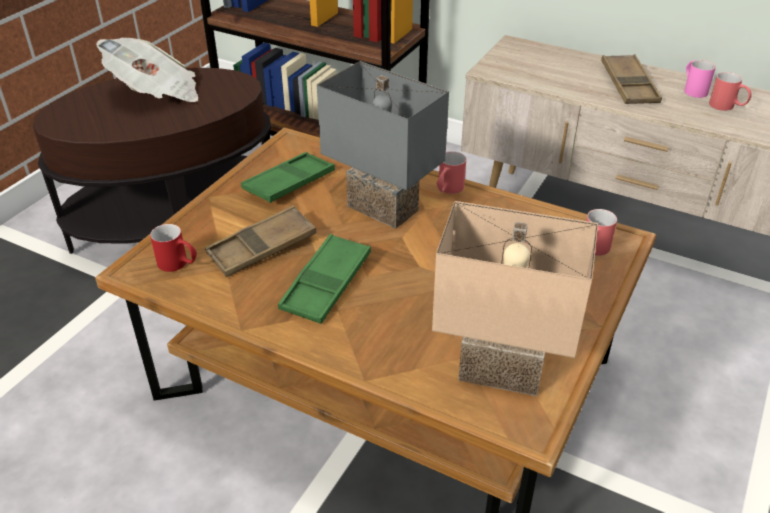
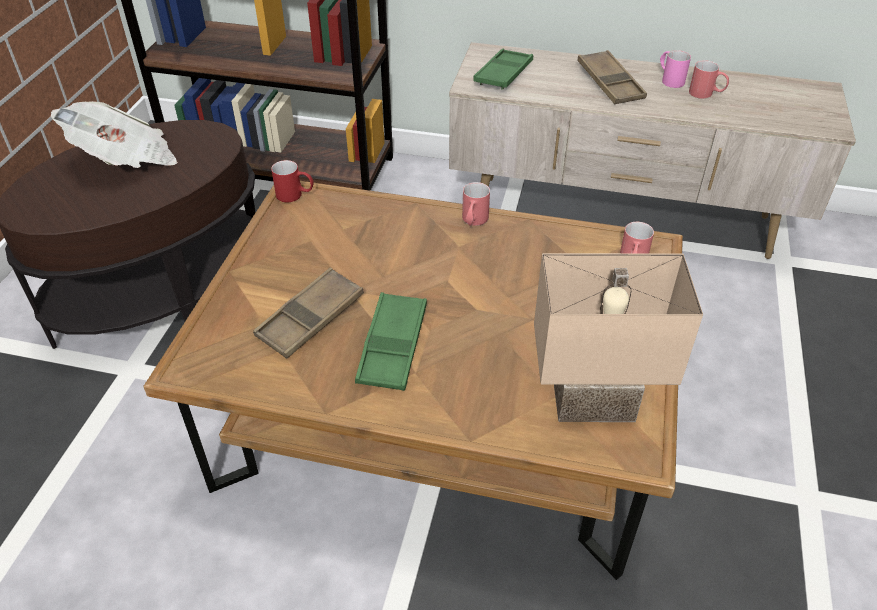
camera: 15 degrees left, 5 degrees up
(178, 264) = (229, 354): red mug -> red mug (295, 195)
(289, 183) = (310, 241): green tray -> green tray (503, 74)
(385, 207) = (419, 251): grey table lamp -> none

